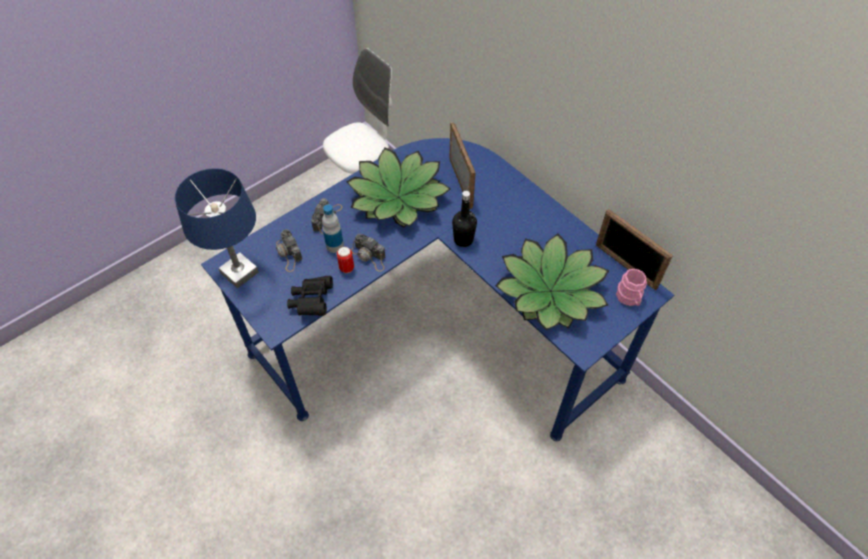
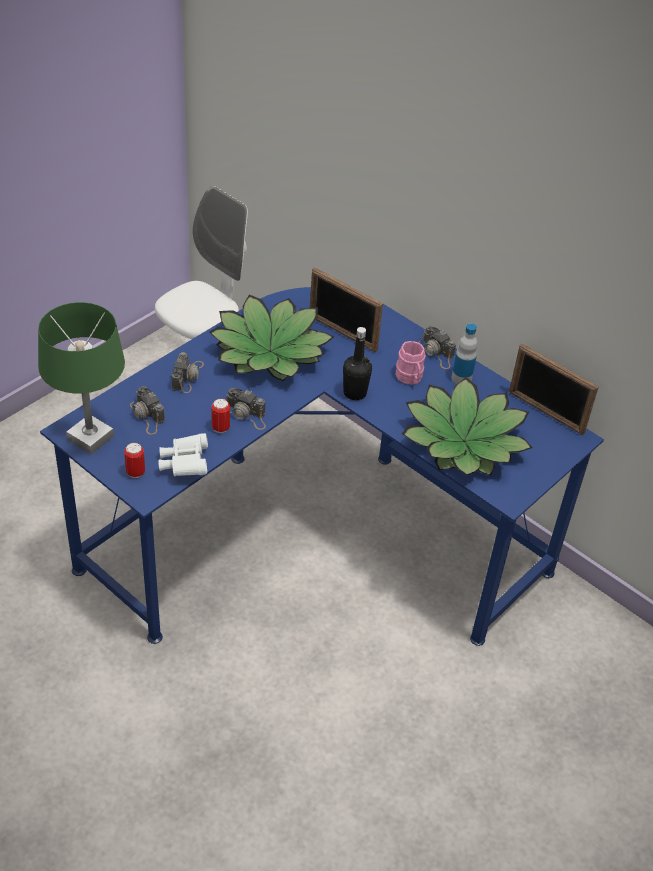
camera: 10 degrees left, 10 degrees down
(240, 273) = (91, 438): blue table lamp -> green table lamp
(270, 307) = (135, 472): none -> can
(312, 301) = (185, 464): black binoculars -> white binoculars
(335, 245) = (202, 405): bottle -> bottle (461, 378)
(461, 182) = (342, 333): picture frame -> picture frame turned 150 degrees clockwise
(538, 204) = (436, 353): none -> camera
(629, 299) = (554, 445): pink mug -> pink mug (410, 378)

